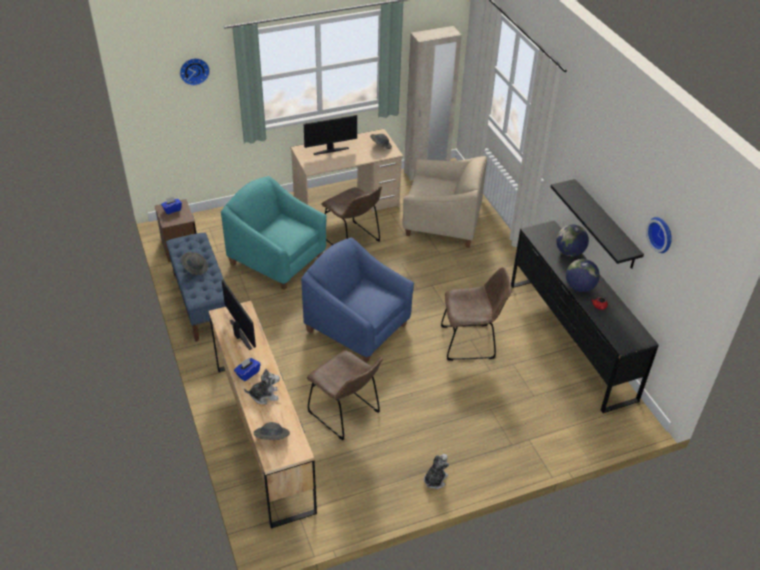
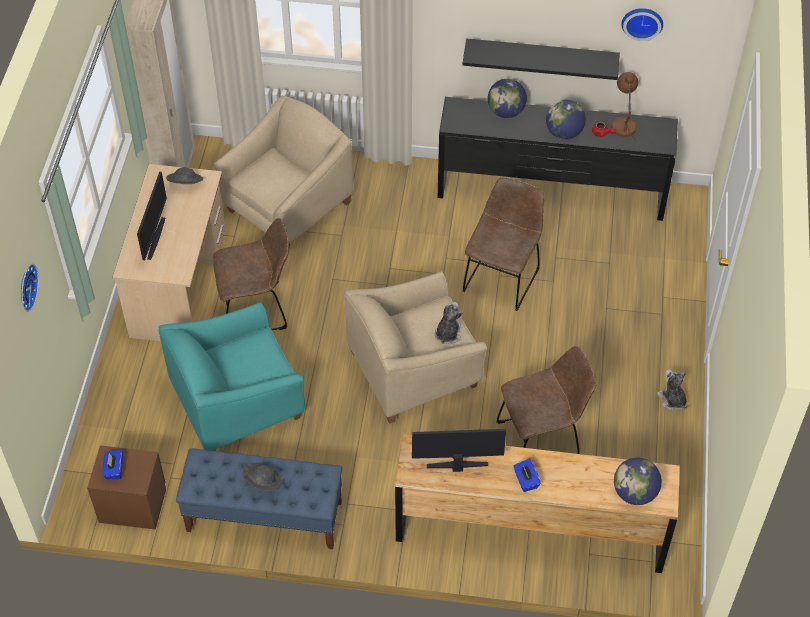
camera: 60 degrees left, 10 degrees up
(264, 395) = (568, 477): plush toy -> plush toy (447, 334)
(271, 438) = (634, 493): grey hat -> globe
(358, 327) = (414, 370): blue armchair -> beige armchair
(620, 316) = (623, 125): none -> brown table lamp

